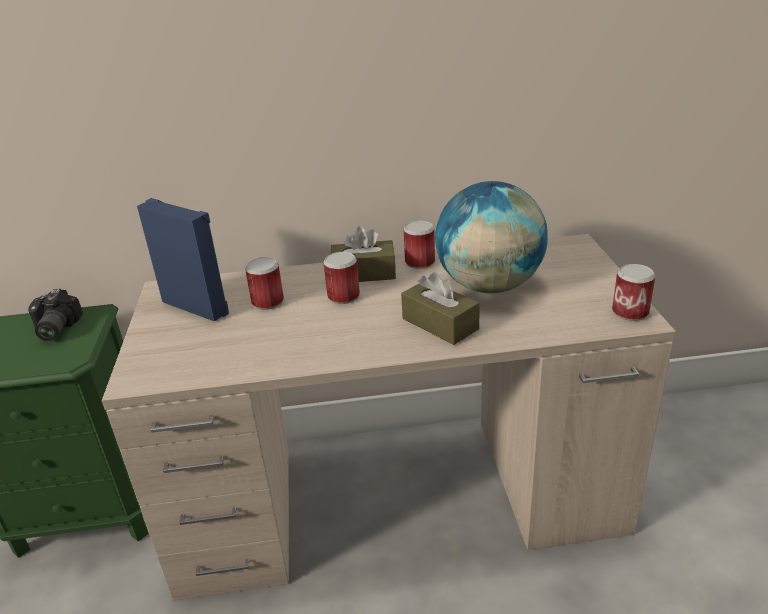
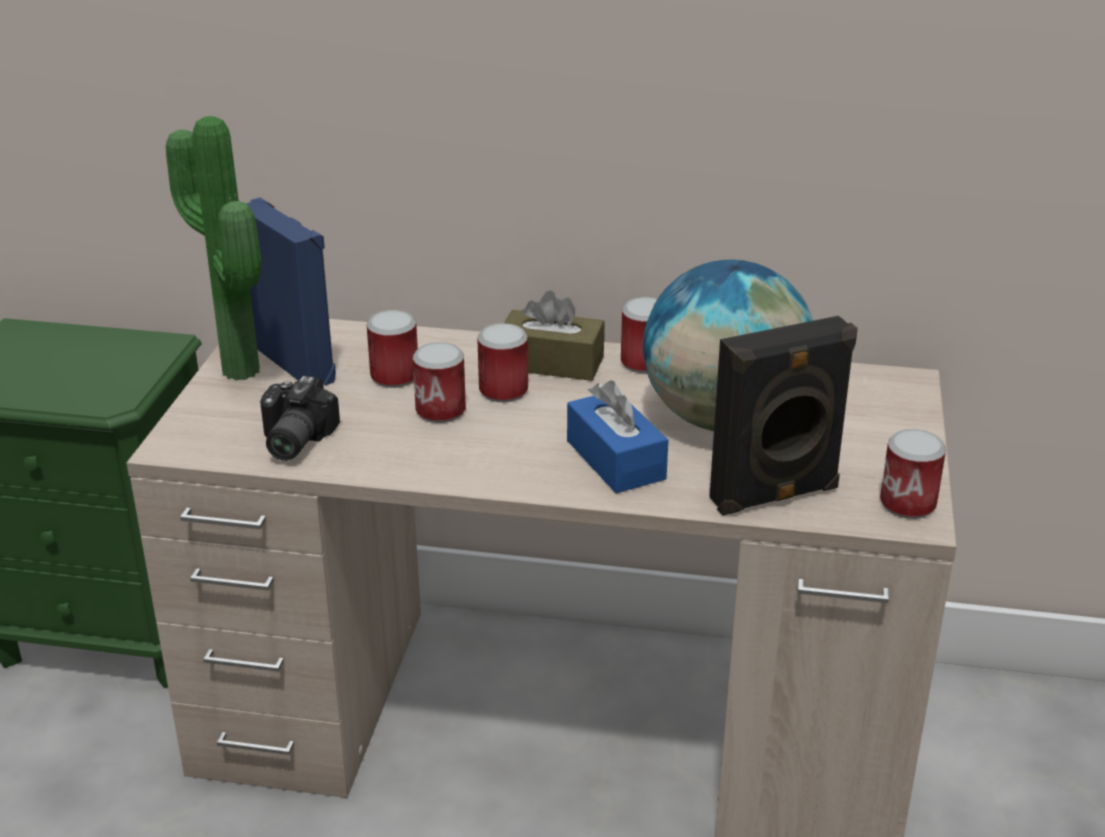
camera: 15 degrees right, 0 degrees up
(53, 329) = (105, 355): camera -> camera (291, 441)
(156, 322) = (234, 373): none -> potted plant
(310, 317) = (440, 411): none -> can
(440, 324) = (615, 460): brown tissue box -> blue tissue box
(551, 324) = (776, 496): none -> black speaker

